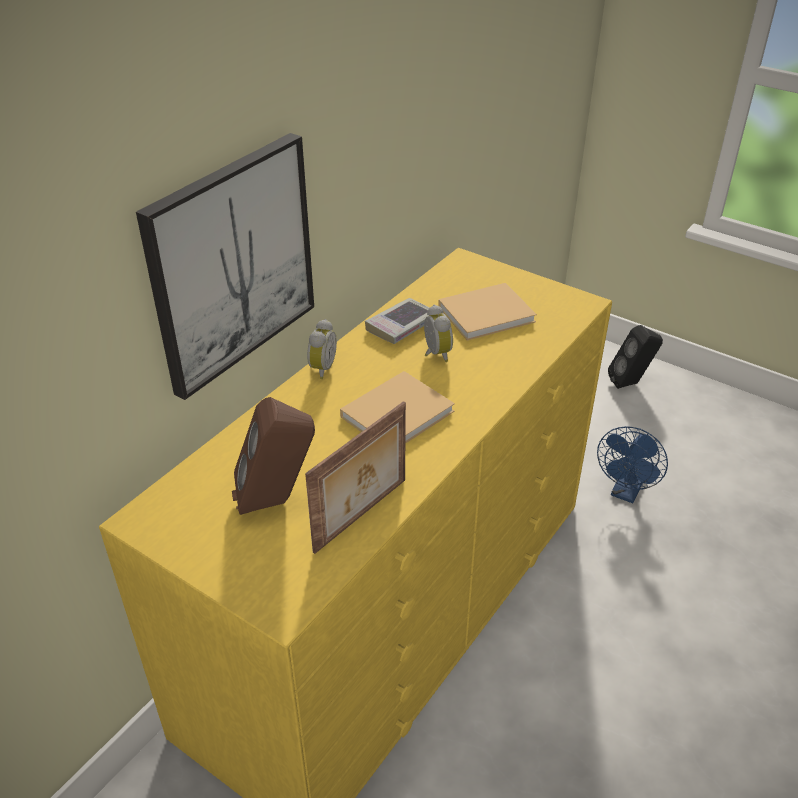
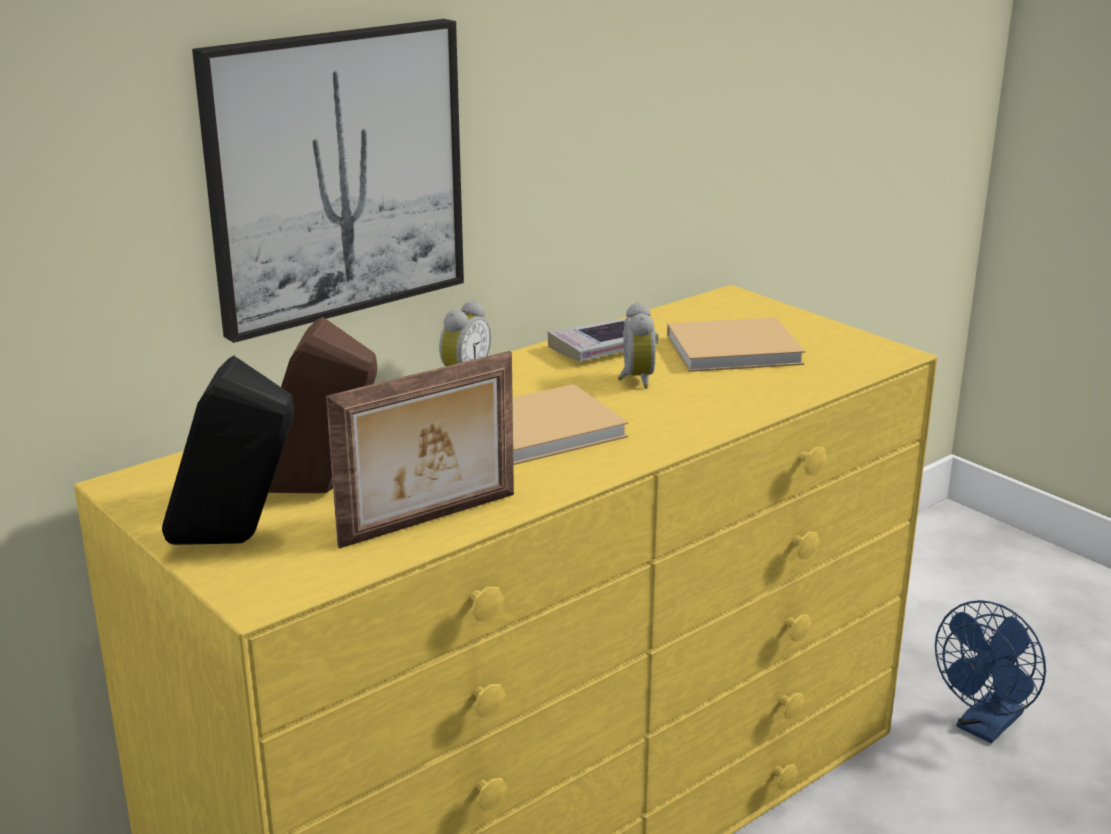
camera: 15 degrees right, 15 degrees down
(631, 383) = (1039, 587): black speaker -> black speaker (237, 542)

